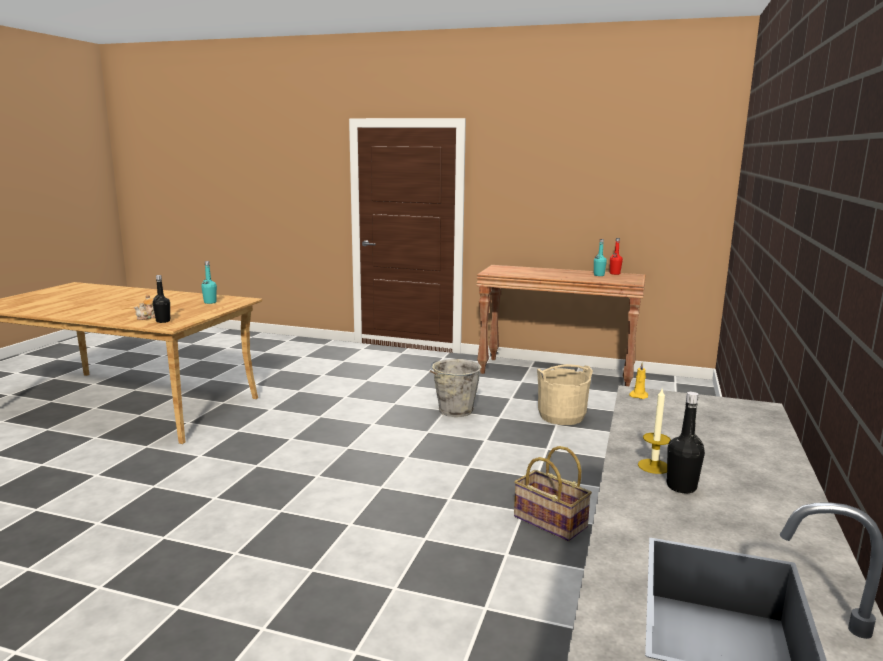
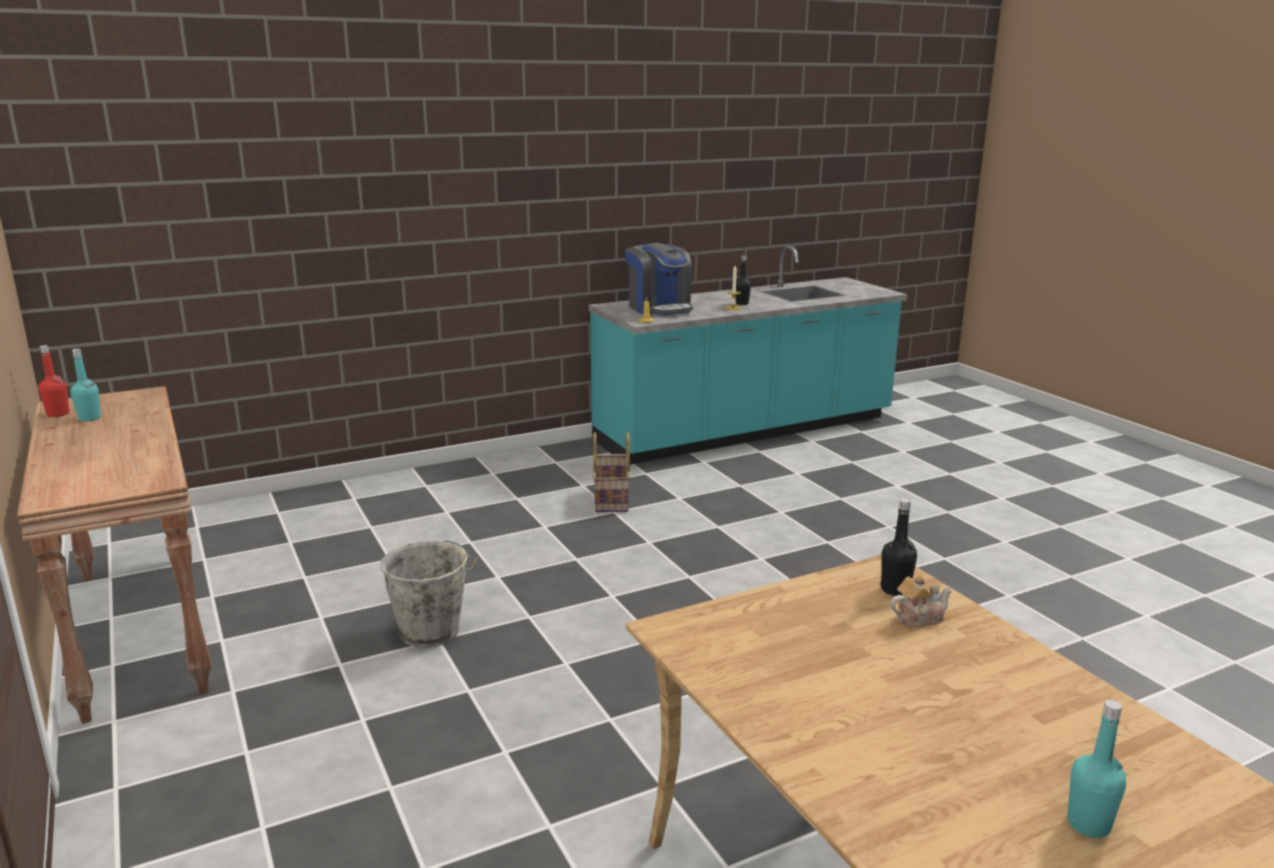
camera: 135 degrees left, 5 degrees up
(210, 302) = (752, 643): turquoise bottle -> turquoise bottle (1088, 824)
(561, 416) = (356, 564): beige bucket -> none
(708, 425) = (659, 308): none -> coffee machine

